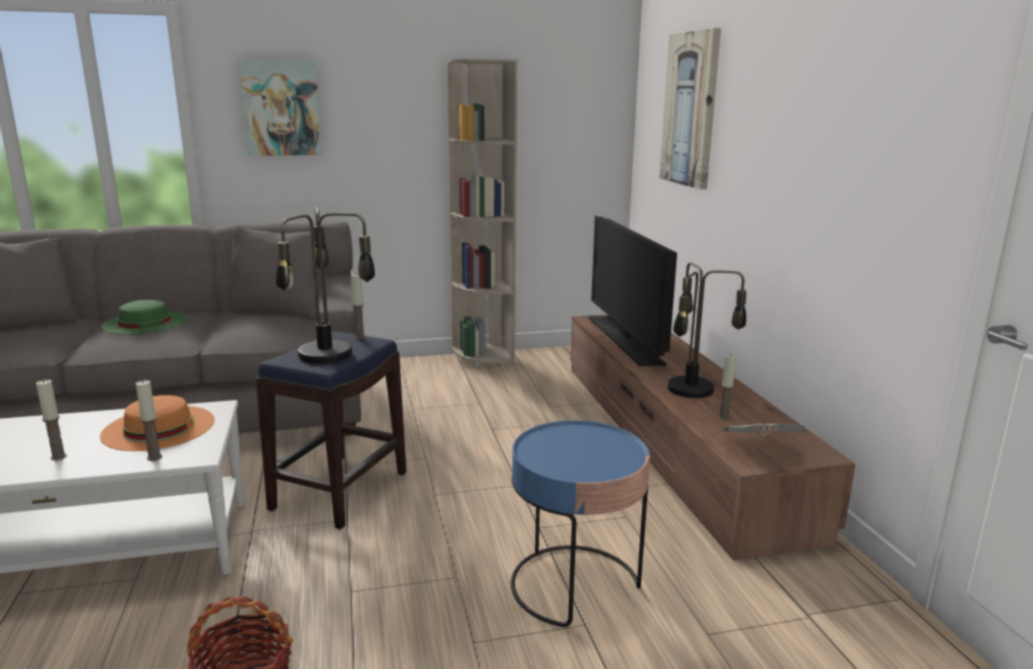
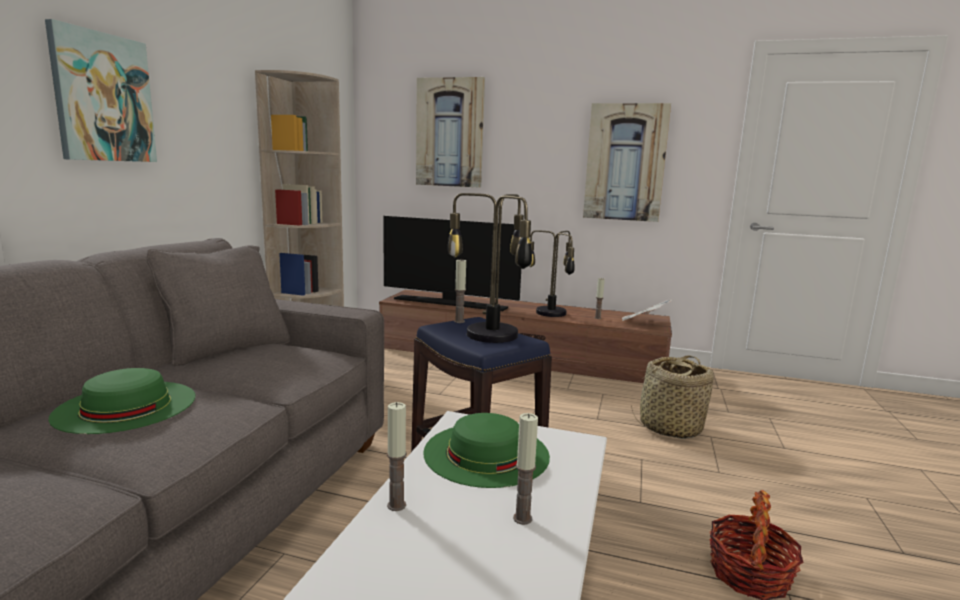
camera: 60 degrees left, 5 degrees down
(154, 457) = (569, 462): candle -> candle (396, 505)
(159, 427) = (486, 453): orange hat -> green hat
(575, 585) = (669, 427): blue side table -> basket
(838, 168) = (625, 163): none -> picture

